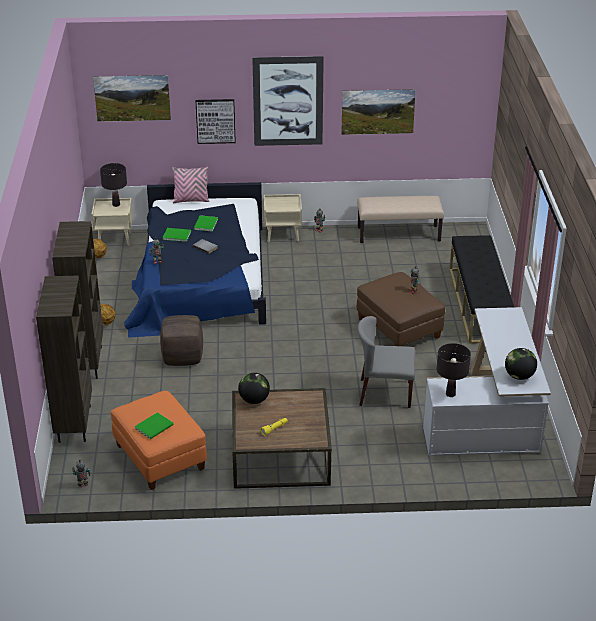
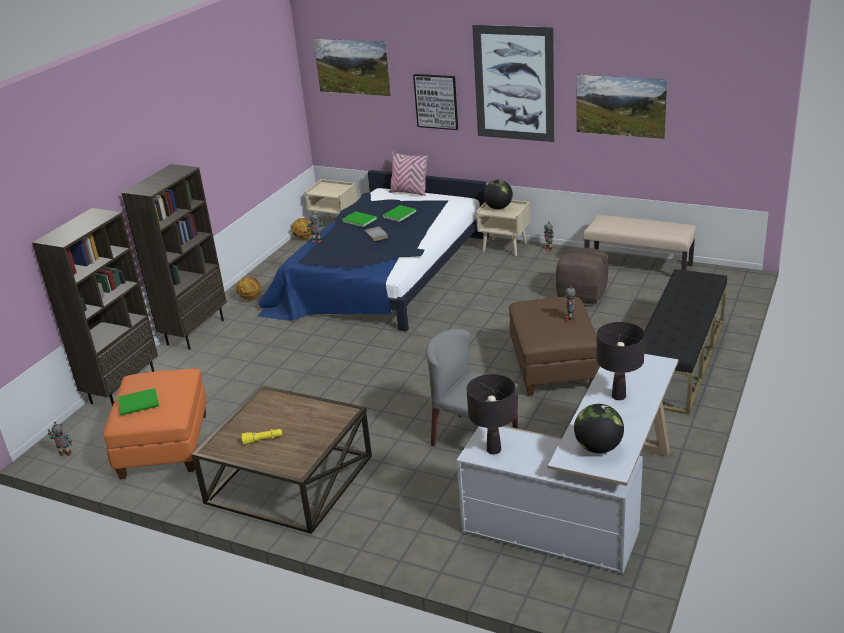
camera: 30 degrees right, 5 degrees down
(116, 205) = (336, 187): black table lamp -> black table lamp (618, 396)
(182, 357) = (290, 346): brown ottoman -> brown ottoman (581, 296)
(254, 400) = (273, 401): globe -> globe (498, 208)

